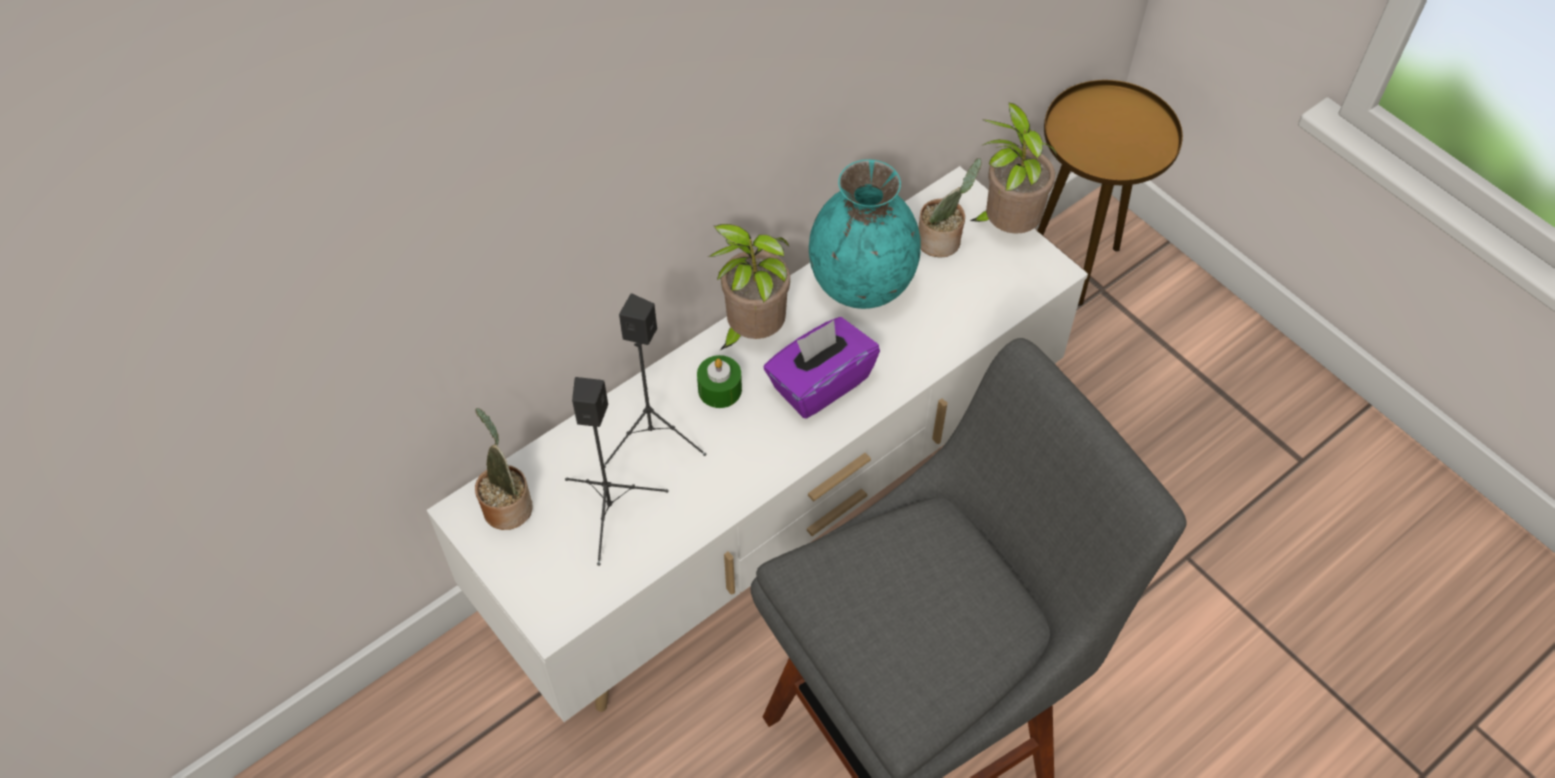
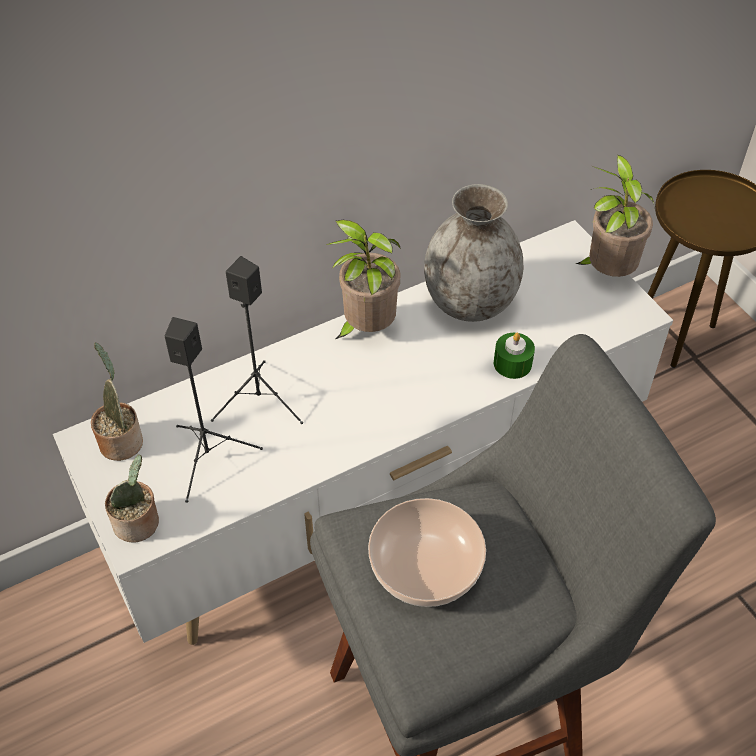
camera: 10 degrees right, 5 degrees down
(720, 389) = (327, 371): green candle -> green candle (512, 363)
(819, 383) = (416, 378): purple tissue box -> none
(862, 284) = (470, 303): turquoise vase -> grey vase
(889, 601) = (427, 566): none -> bowl
(942, 241) = (547, 277): potted plant -> potted plant (139, 524)

